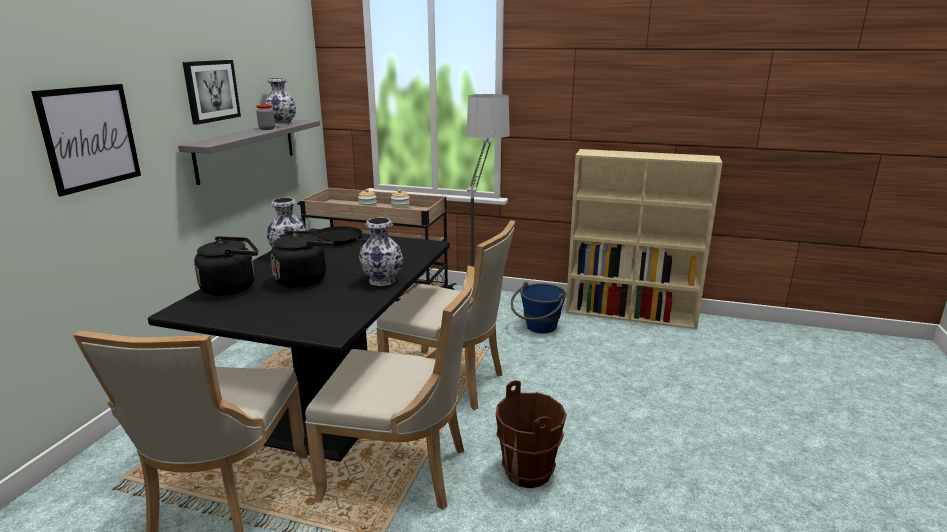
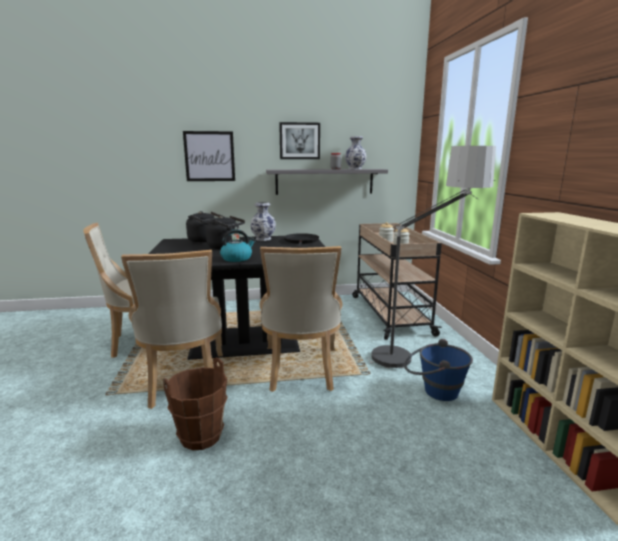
camera: 65 degrees right, 5 degrees down
(381, 281) = (237, 258): vase -> kettle

